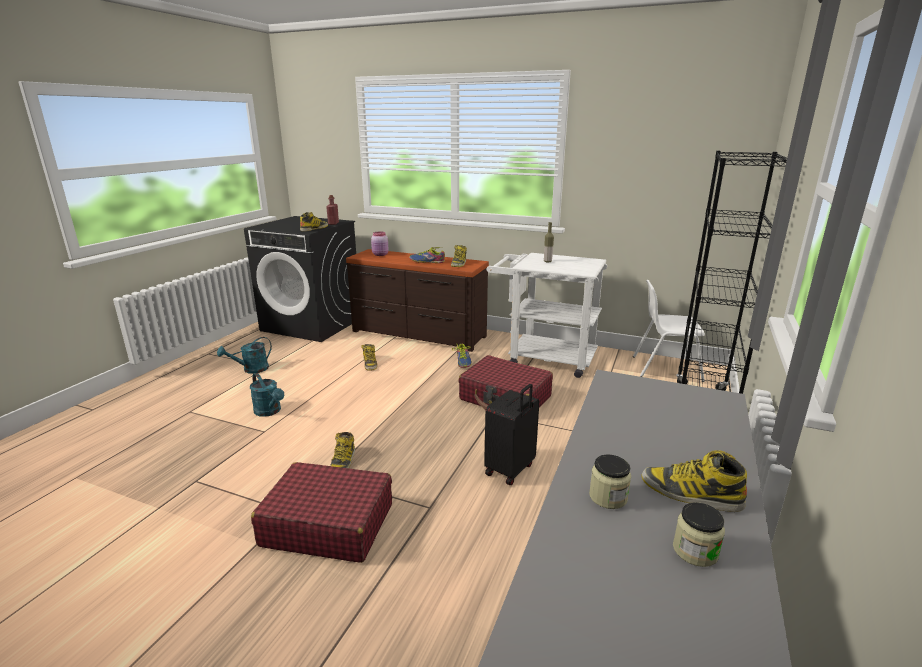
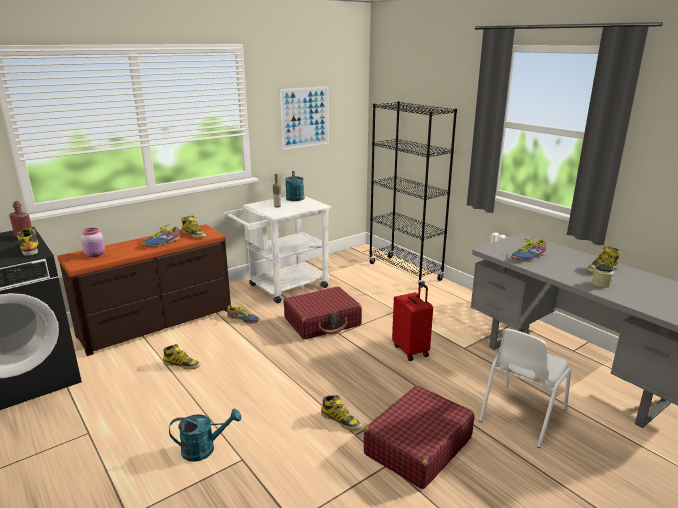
camera: 60 degrees left, 0 degrees up
(251, 370) = (79, 448): turquoise watering can -> turquoise watering can (295, 199)
(511, 470) = (411, 350): black suitcase -> red suitcase
(635, 413) = (528, 257): none -> shoe
(646, 166) = (304, 117): none -> picture
(665, 368) = (347, 259): white chair -> white chair (521, 415)
(695, 551) = (640, 281): jar -> none

